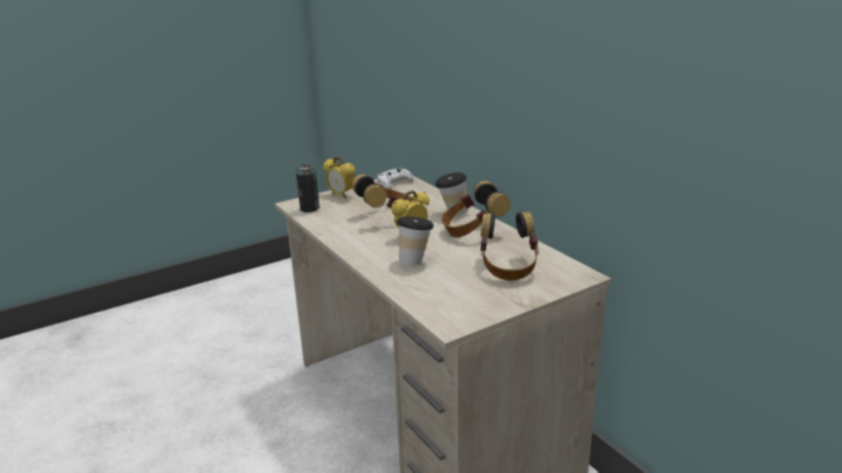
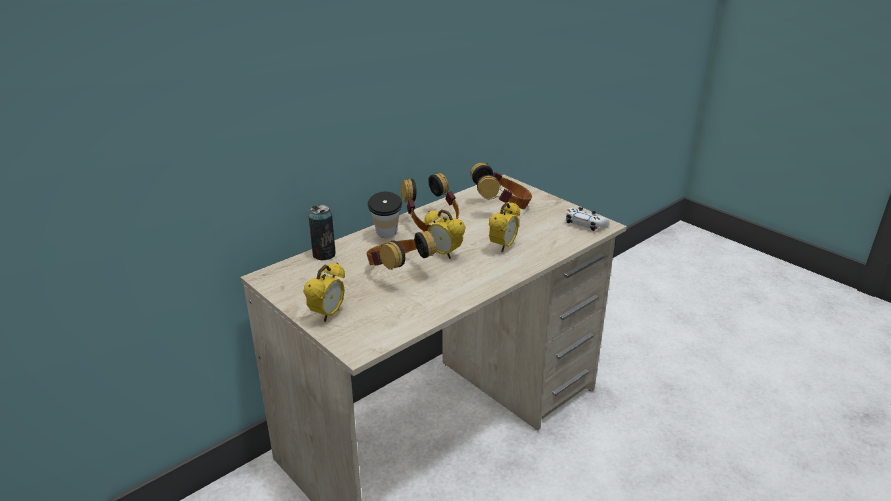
camera: 100 degrees left, 5 degrees up
(309, 209) = (376, 332): can -> can (324, 255)
(394, 183) = (288, 280): white game controller -> white game controller (585, 224)
(415, 261) = (503, 247): cup -> alarm clock

